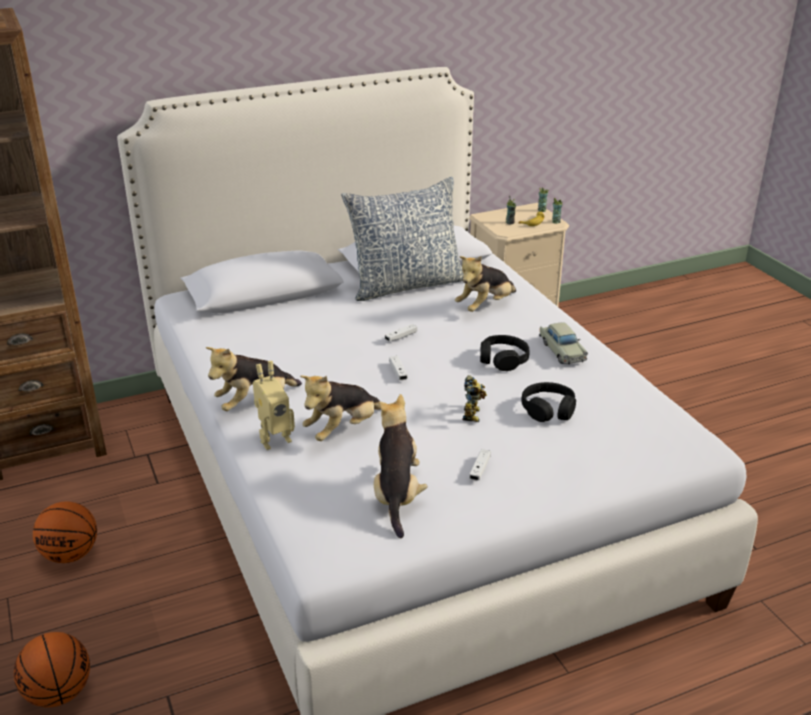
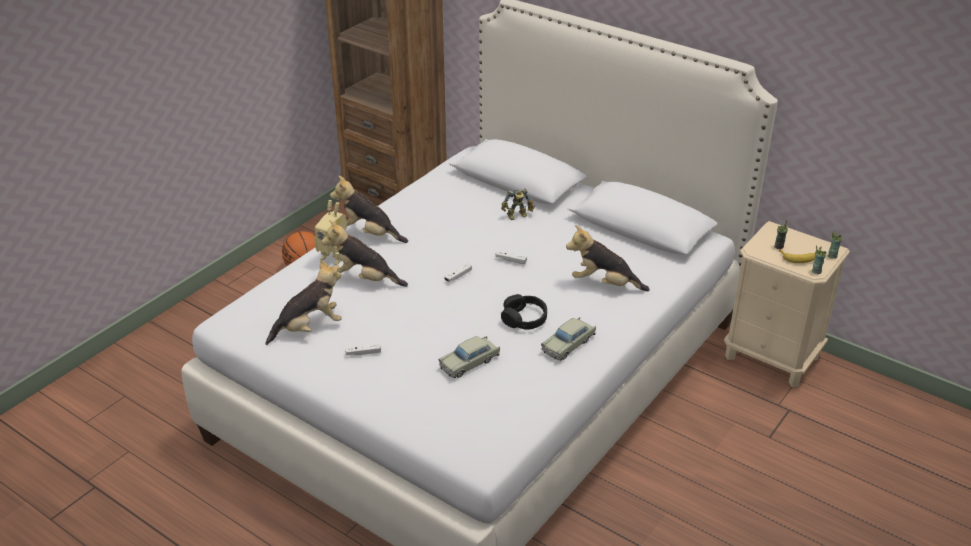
camera: 60 degrees right, 5 degrees up
(58, 693) = (199, 321): basketball -> none
(406, 285) = (597, 234): pillow -> none
(473, 414) = (432, 329): toy robot -> toy robot (518, 216)
(548, 409) = (469, 363): black headphones -> beige toy car

